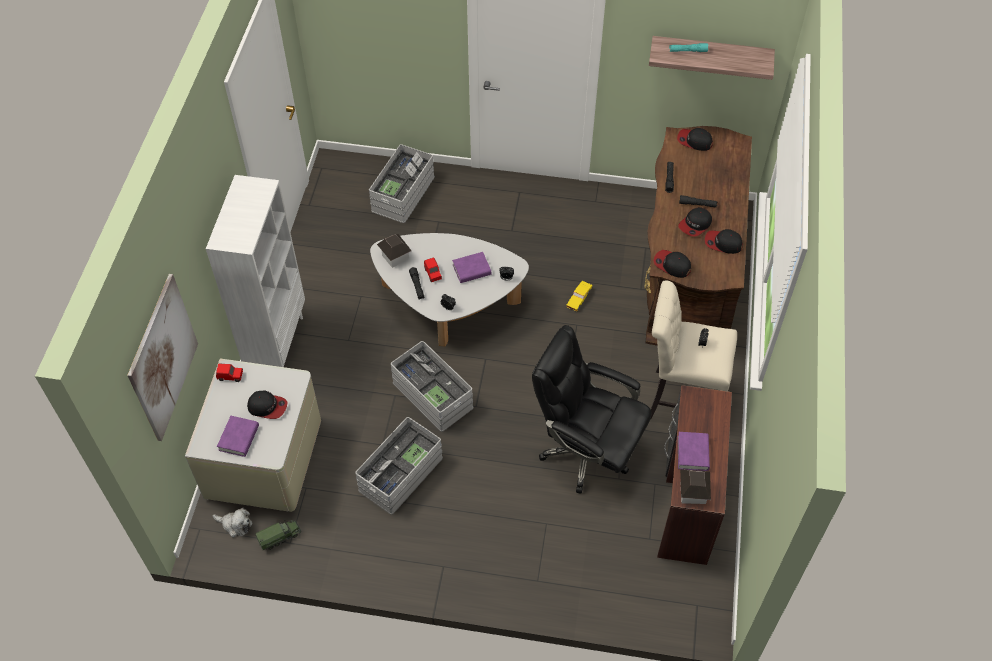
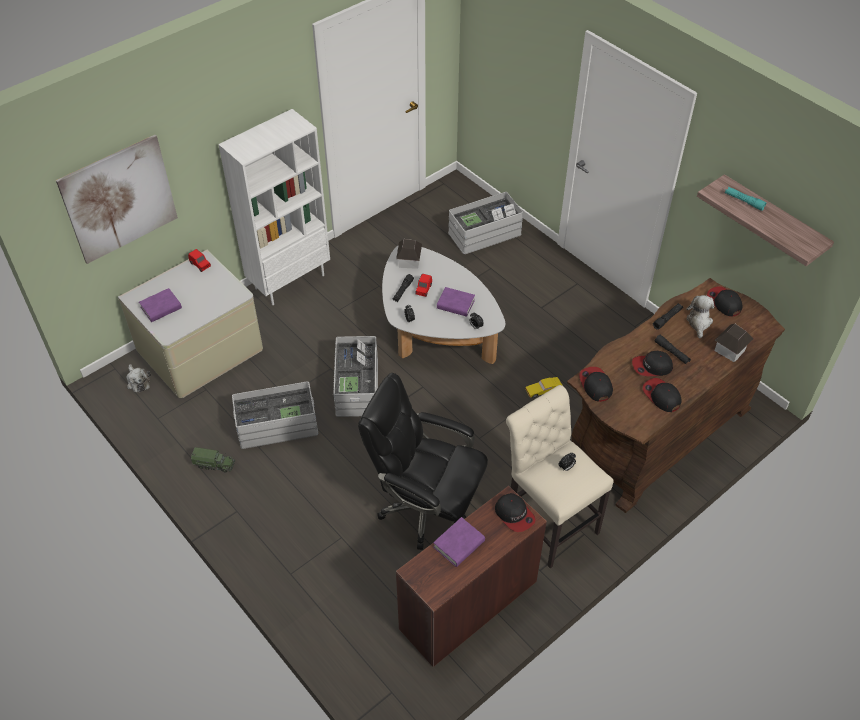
camera: 40 degrees right, 5 degrees down
(267, 406) = (201, 300): cap -> cap (514, 515)
(279, 537) = (155, 410): toy truck -> toy truck (214, 464)
(587, 454) = (426, 509): black office chair -> black office chair turned 45 degrees counterclockwise
(693, 168) = (699, 322): none -> plush toy
(693, 493) = (425, 574): toy house -> toy house (730, 350)

